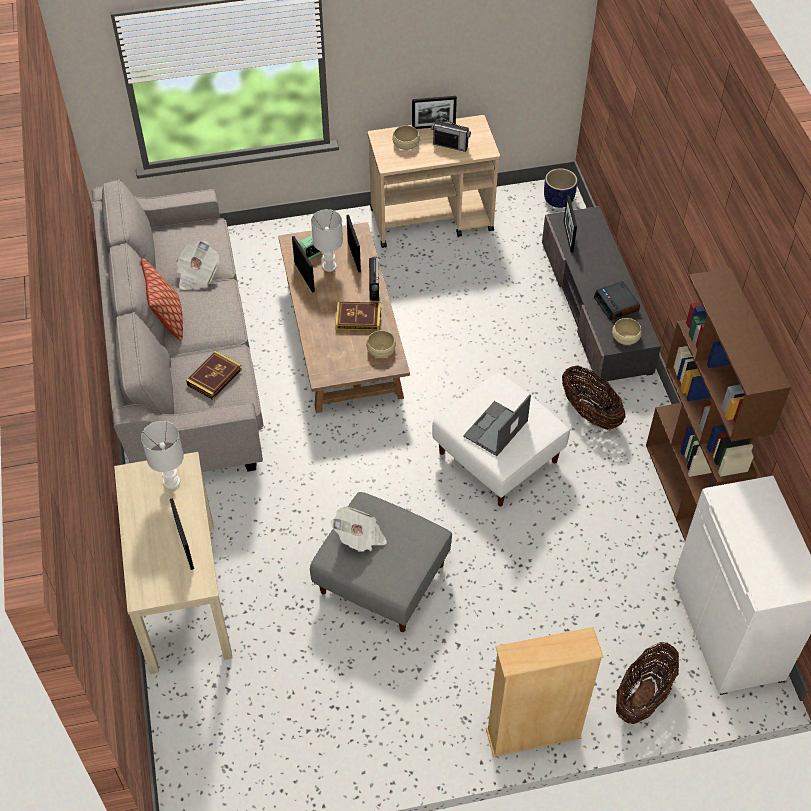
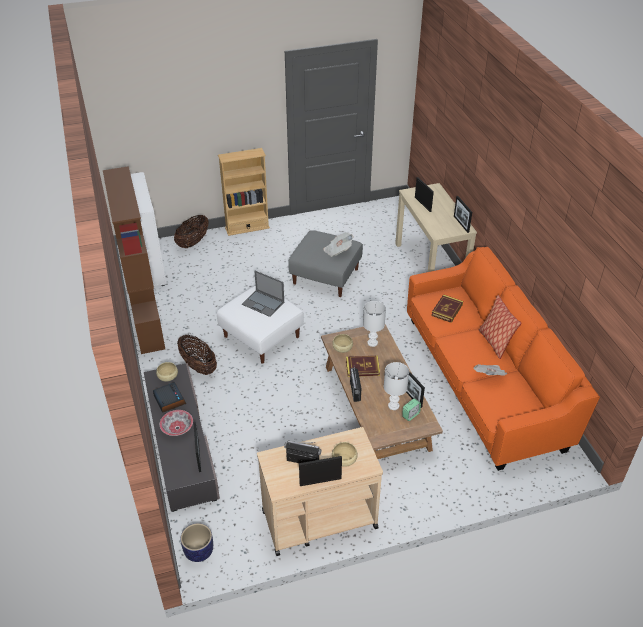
camera: 175 degrees right, 10 degrees down
(172, 481) = (441, 227): white table lamp -> white table lamp (372, 343)
(185, 361) = (483, 381): grey sofa -> orange sofa
(354, 256) = (376, 415): picture frame -> picture frame (461, 224)
(495, 429) = (263, 303): laptop -> laptop turned 90 degrees clockwise
(599, 269) = (177, 428): none -> bowl

